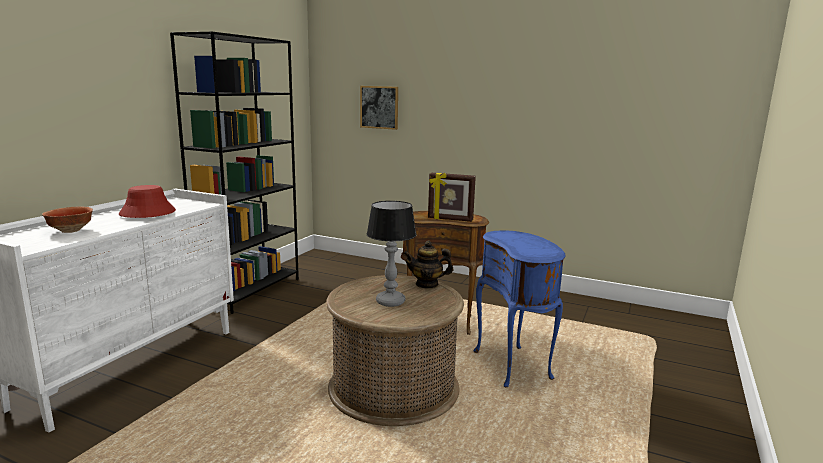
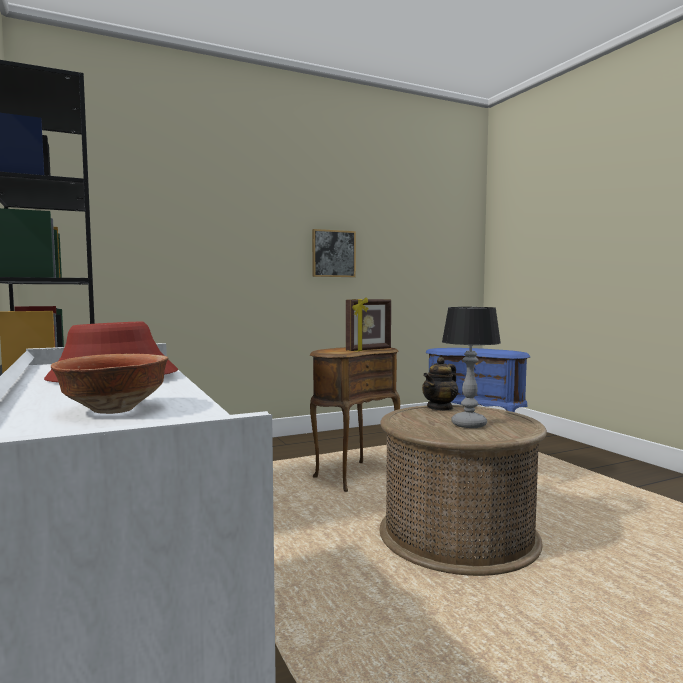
camera: 50 degrees left, 10 degrees down
(379, 107) = (145, 247): picture -> picture (333, 253)

